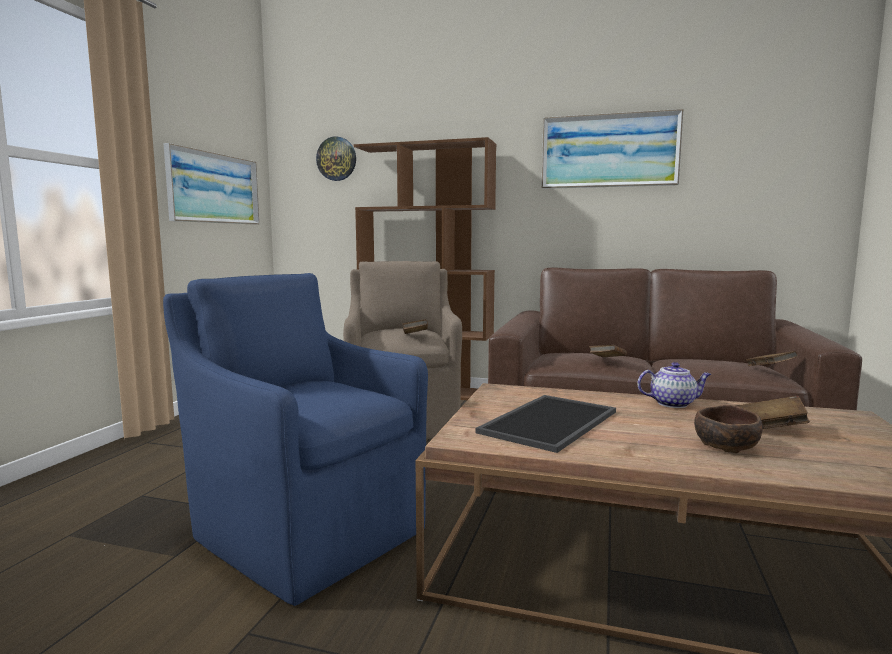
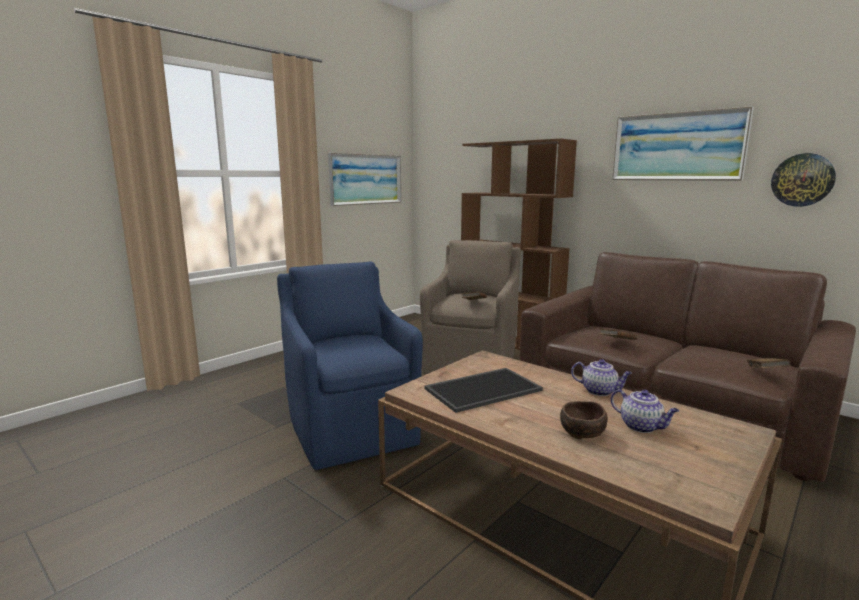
camera: 25 degrees right, 5 degrees up
(336, 159) = (457, 151): wall clock -> wall clock (802, 180)
(768, 429) = (642, 426): brown book -> teapot

